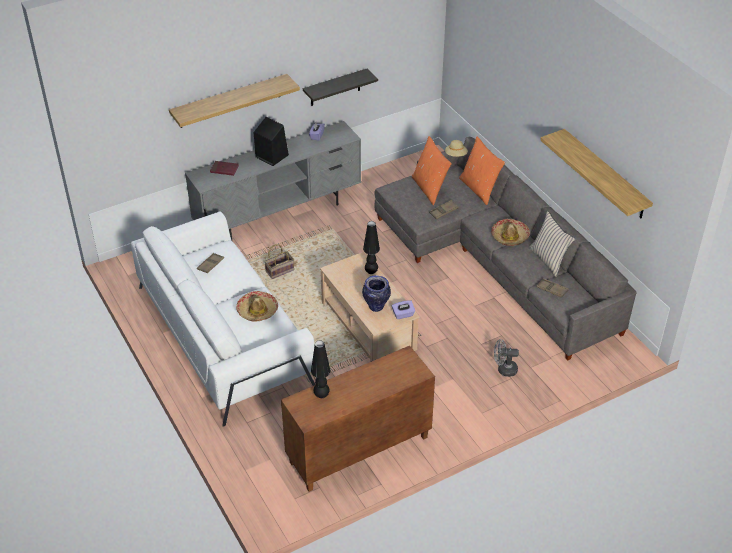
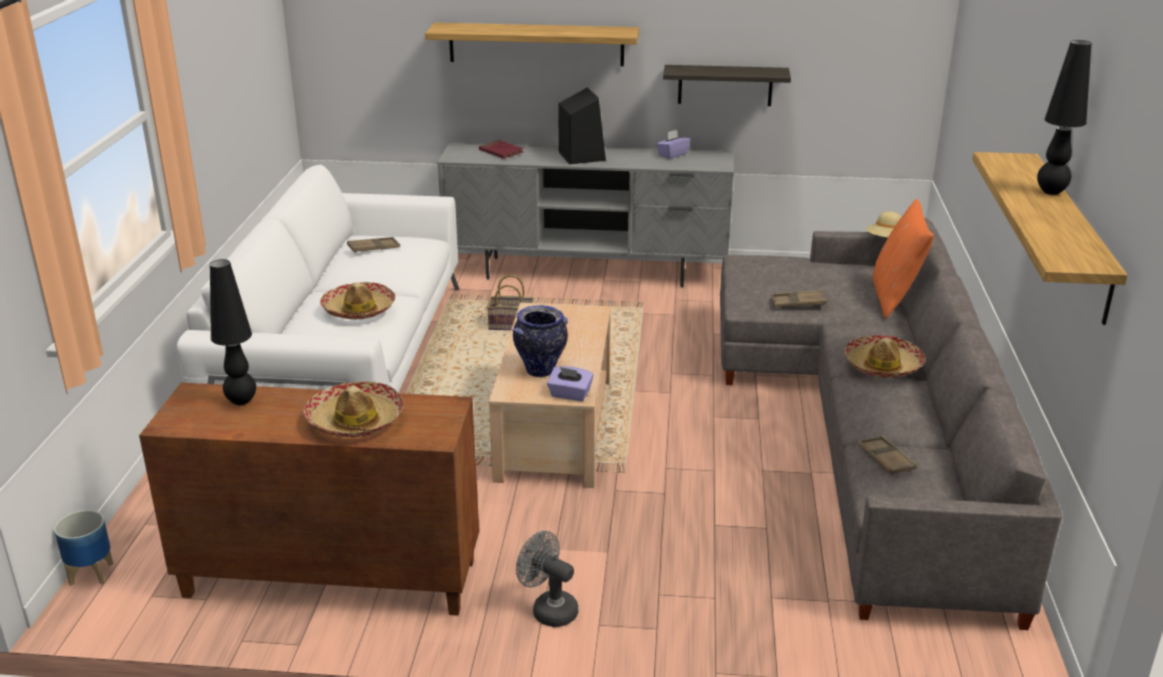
camera: 35 degrees right, 15 degrees down
(254, 504) = (90, 574): none -> planter
(371, 272) = (588, 330): black table lamp -> black table lamp (1050, 192)
(380, 381) = (355, 421): none -> hat
(429, 189) = (806, 274): orange pillow -> none
(504, 369) = (715, 579): grey fan -> grey fan (549, 609)
(549, 260) = (927, 419): beige pillow -> none

